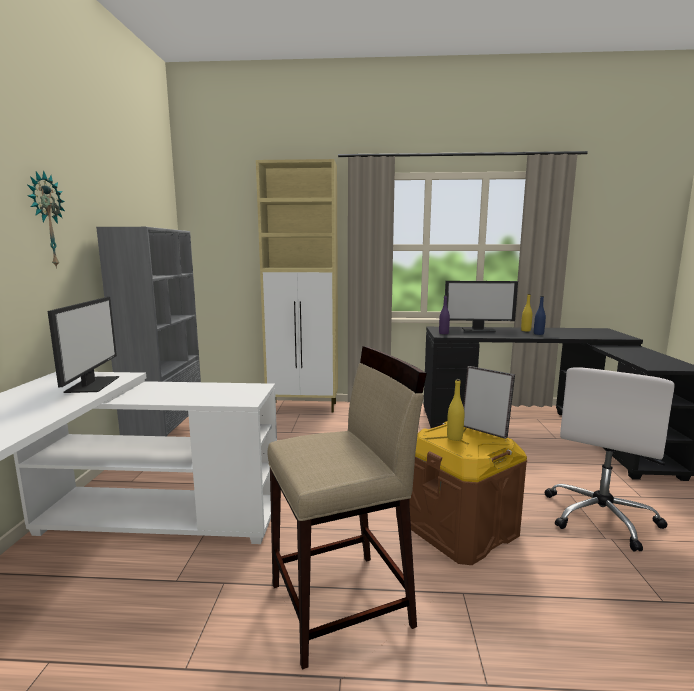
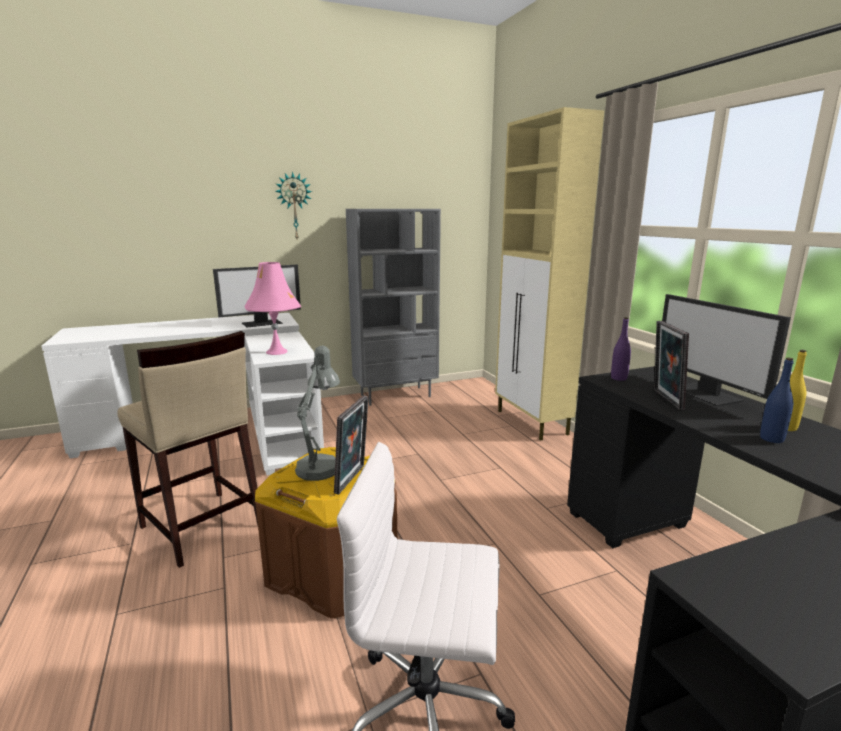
camera: 65 degrees right, 5 degrees up
(224, 395) = (276, 352): none -> pink table lamp
(454, 438) = (320, 465): yellow bottle -> grey table lamp
(482, 334) = (664, 399): none -> picture frame

